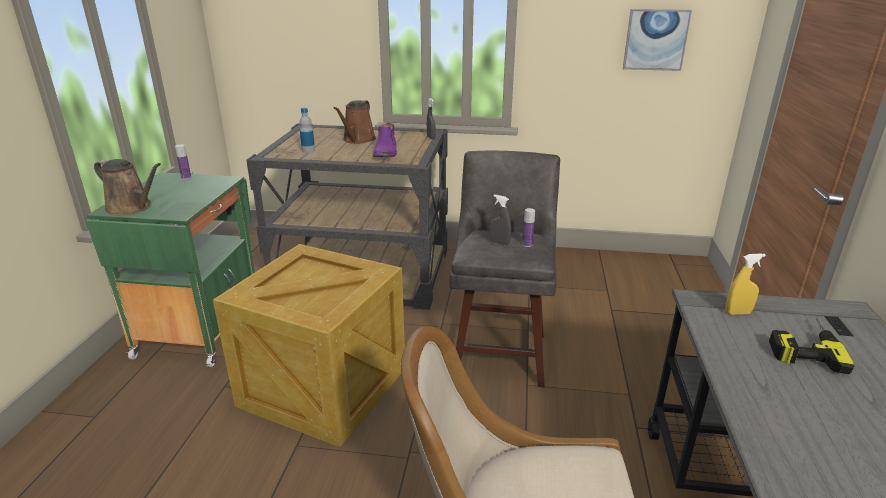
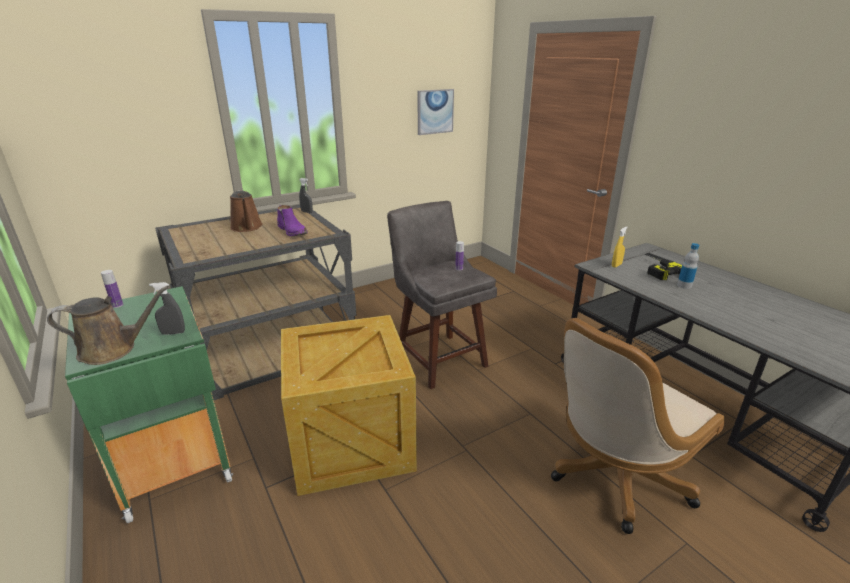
camera: 40 degrees left, 0 degrees up
(308, 150) = (218, 246): bottle -> bottle (684, 285)
(499, 243) = (442, 273): grey spray bottle -> grey spray bottle (173, 333)

